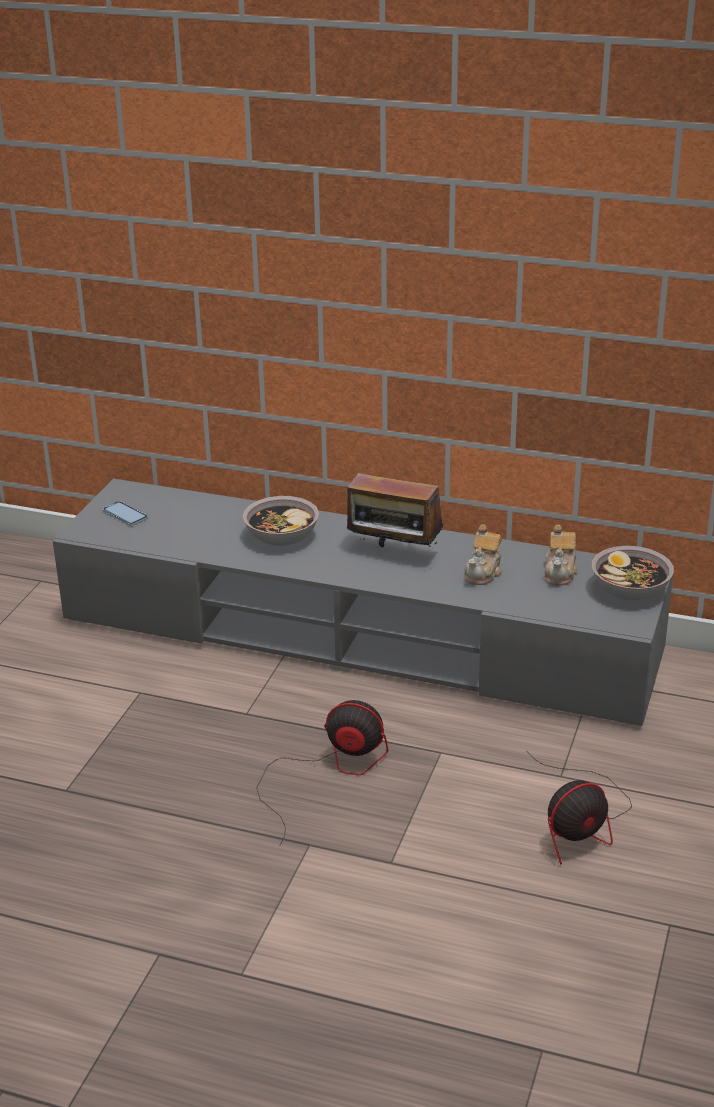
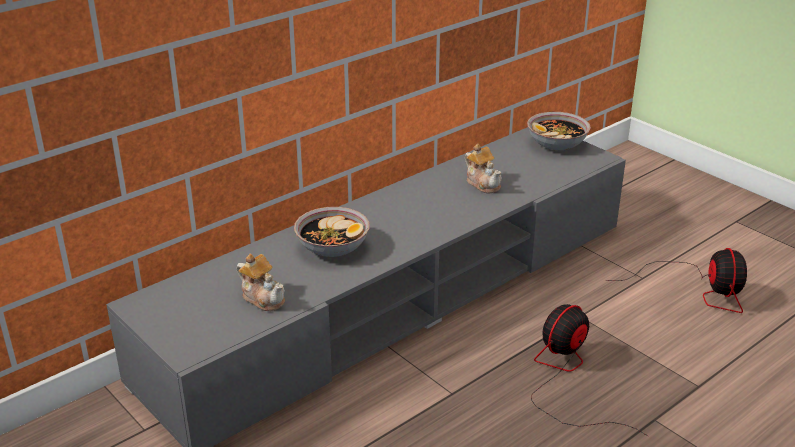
camera: 60 degrees left, 0 degrees up
(125, 515) = (189, 316): phone -> none
(394, 553) = (417, 208): radio -> none
(560, 572) = (511, 158): teapot -> teapot (263, 298)

